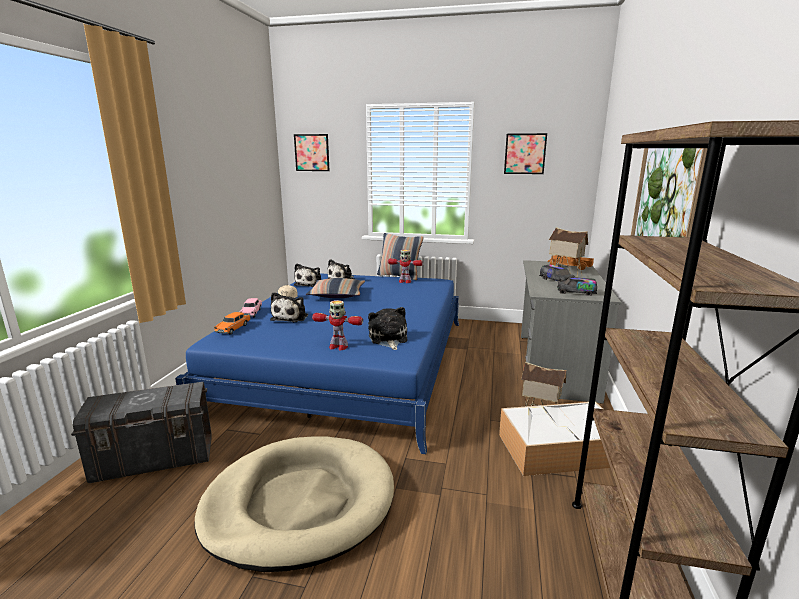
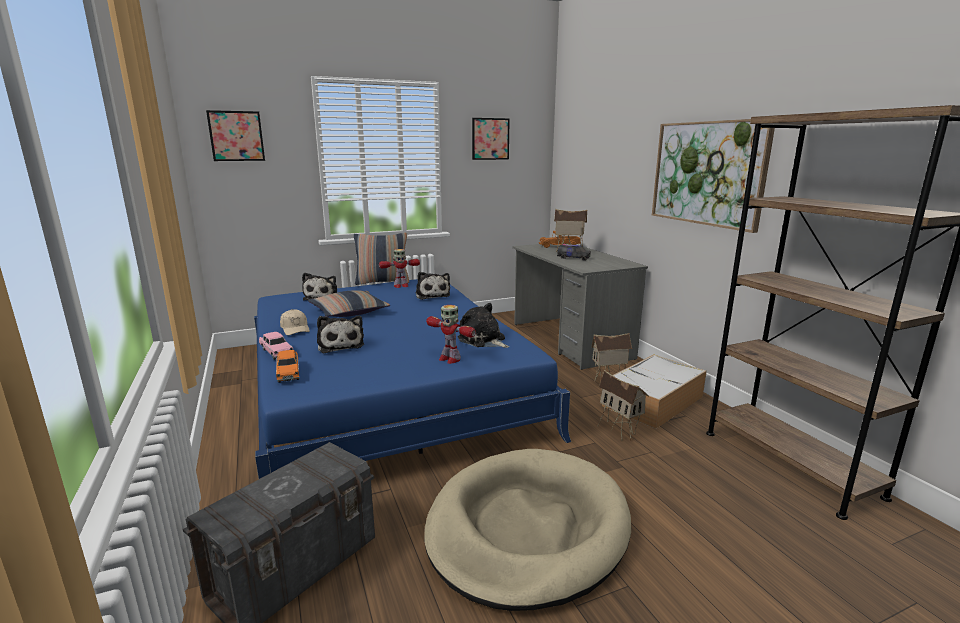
camera: 35 degrees left, 0 degrees up
(310, 284) = (289, 307): plush toy -> plush toy (432, 295)
(338, 346) = (449, 359): toy robot -> toy robot turned 60 degrees clockwise
(482, 463) = (619, 431): none -> toy house
(576, 292) = (607, 264): toy truck -> none

